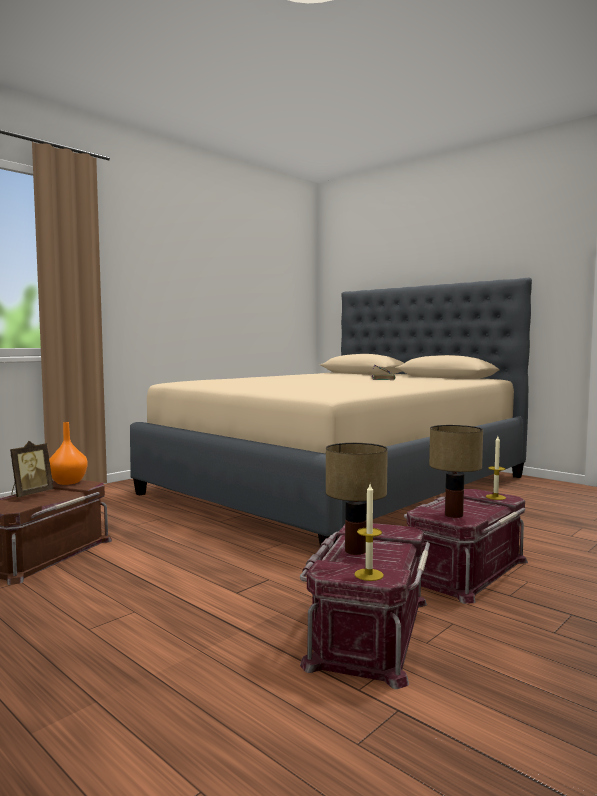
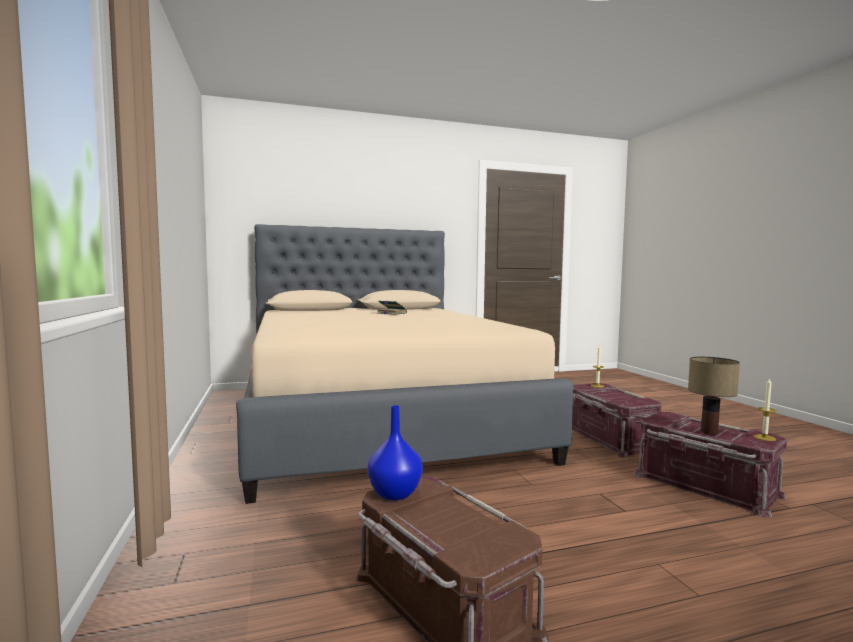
camera: 60 degrees left, 0 degrees up
(30, 494) = (431, 524): picture frame -> none
(67, 482) = (394, 494): orange vase -> blue vase
(454, 515) = (635, 400): table lamp -> none

